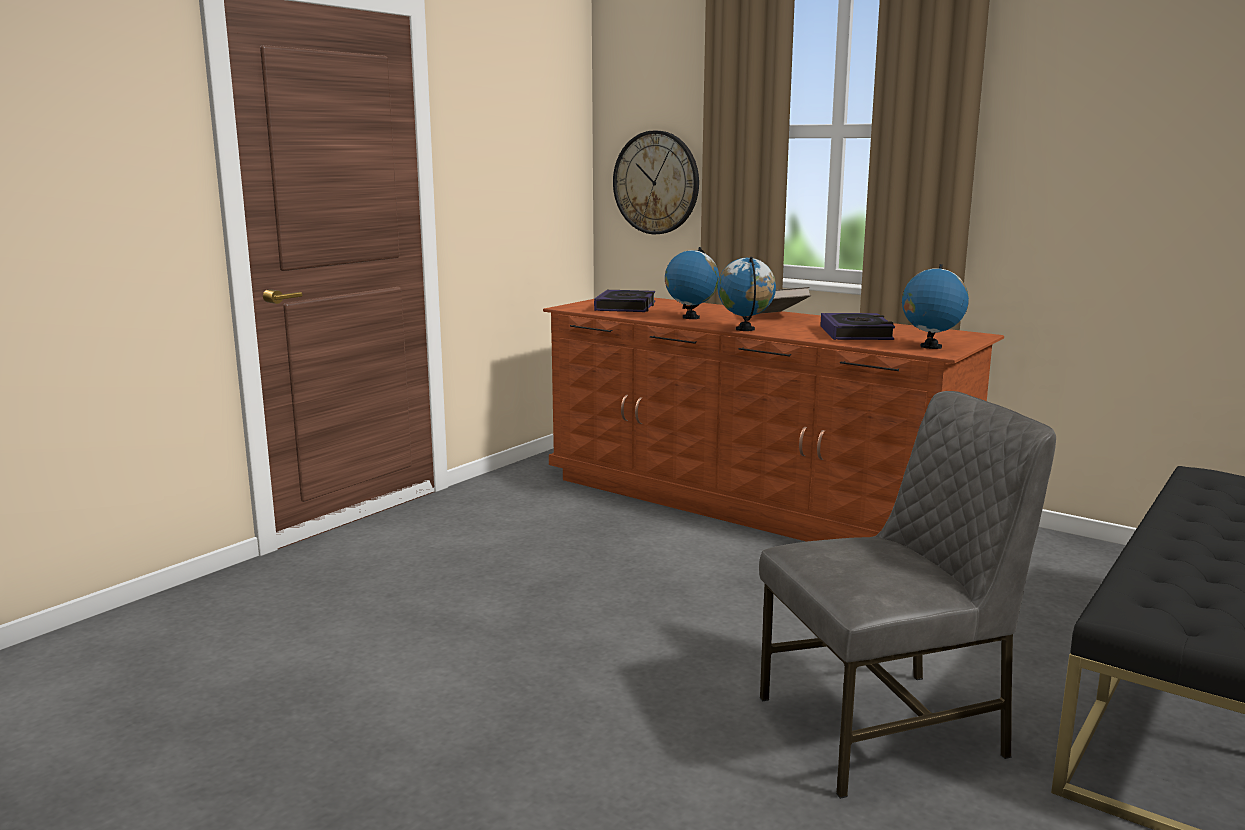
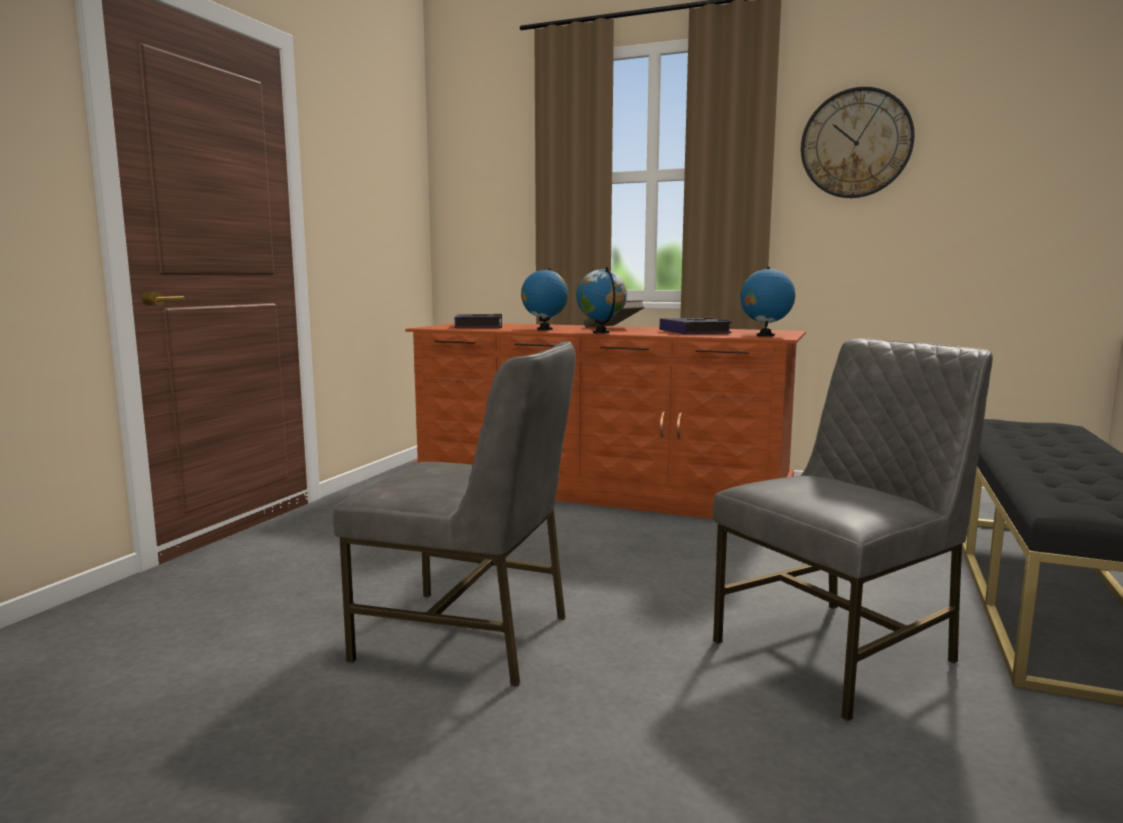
camera: 15 degrees left, 5 degrees down
(522, 661) = (467, 637): none -> grey chair
(656, 182) = (490, 227): wall clock -> wall clock (856, 143)

